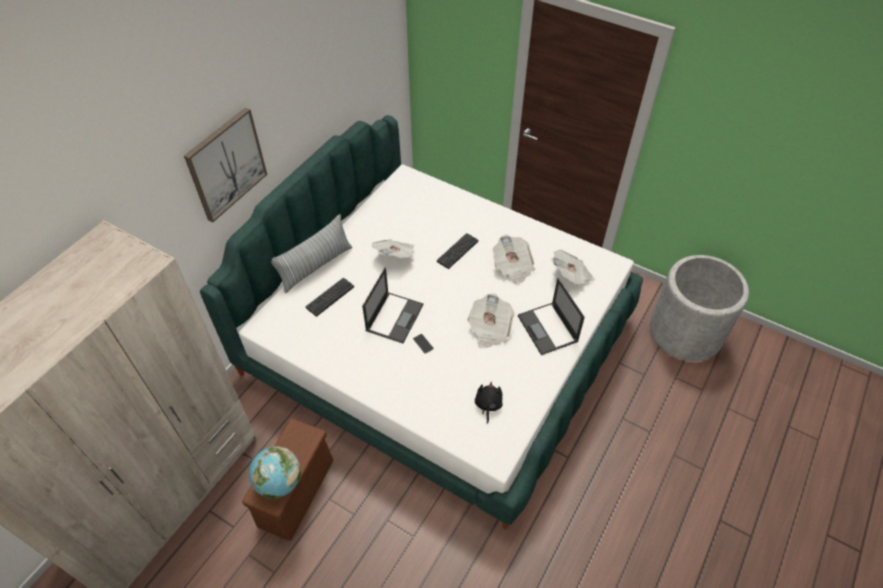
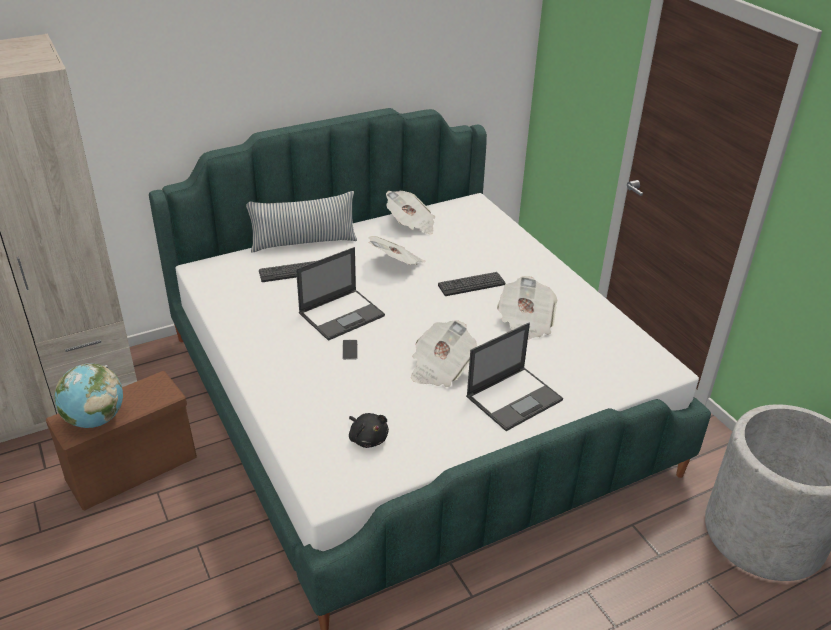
camera: 30 degrees right, 15 degrees down
(226, 164) = (227, 62): picture -> none
(488, 405) = (367, 438): black plush toy -> black plush toy turned 105 degrees clockwise
(548, 329) = (514, 398): laptop -> laptop turned 135 degrees counterclockwise
(571, 276) = (595, 359): newspaper -> newspaper (411, 224)

